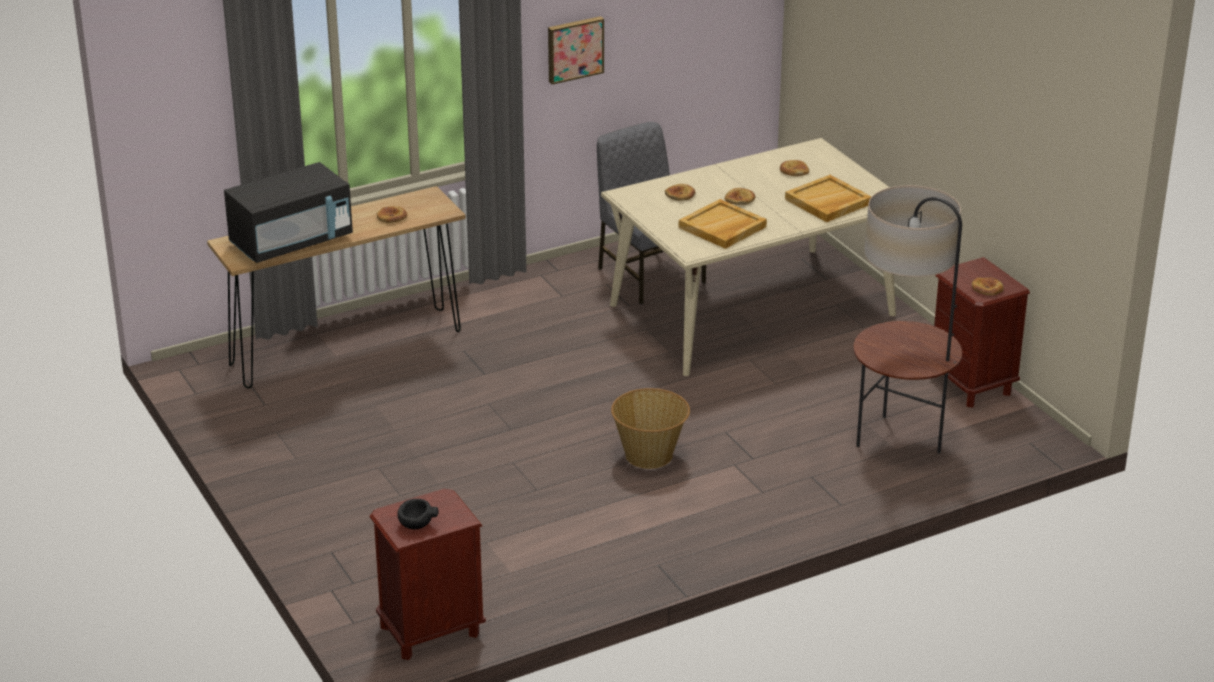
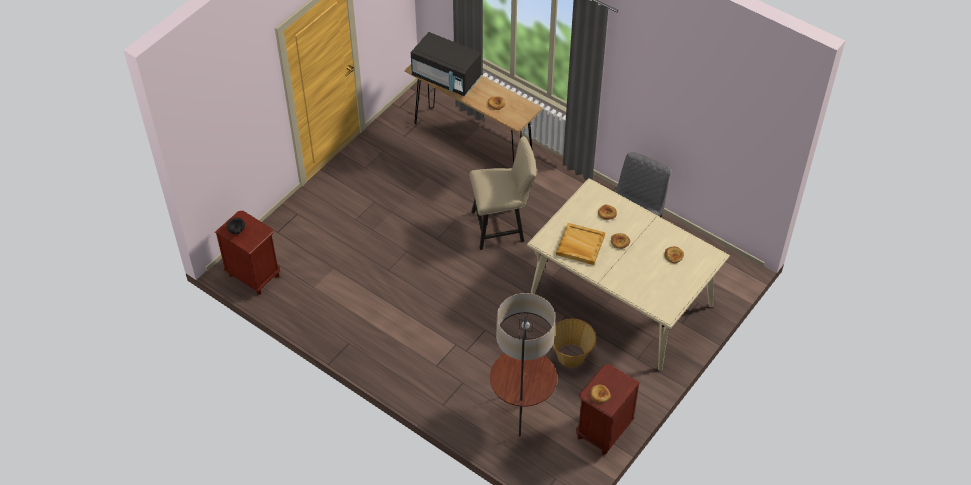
camera: 65 degrees right, 20 degrees up
(538, 366) = (502, 227): none -> beige chair
(574, 49) = (646, 99): picture -> none
(650, 455) = (444, 305): basket -> basket (571, 356)
(828, 202) = (643, 284): beige tray -> none

